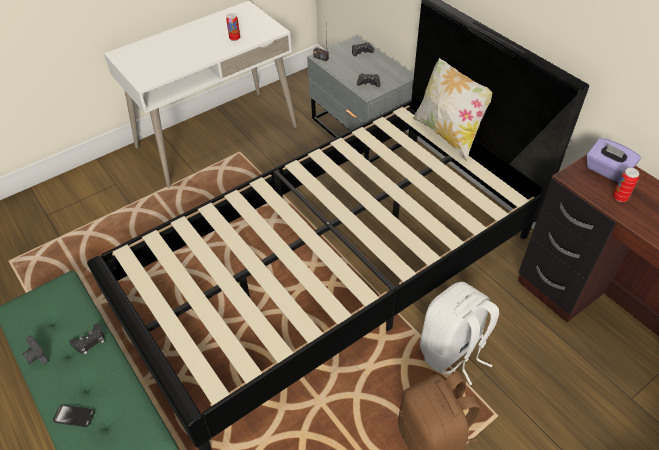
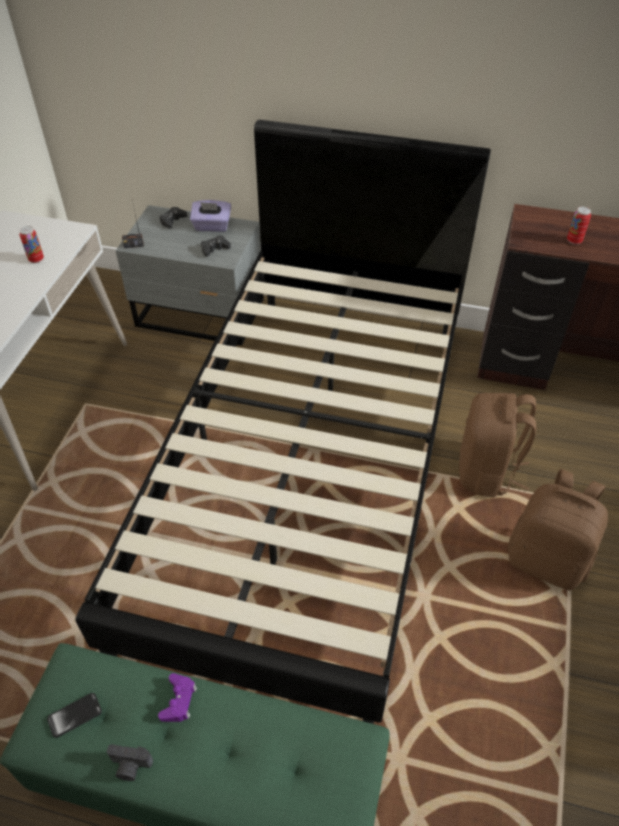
camera: 40 degrees left, 0 degrees up
(74, 416) = (253, 789): phone -> phone (75, 715)
(89, 341) = (179, 700): black game controller -> purple game controller
(448, 134) = (329, 267): pillow -> none
(452, 352) = (487, 472): white backpack -> brown backpack
(606, 170) = (541, 223): purple tissue box -> purple tissue box (212, 226)

